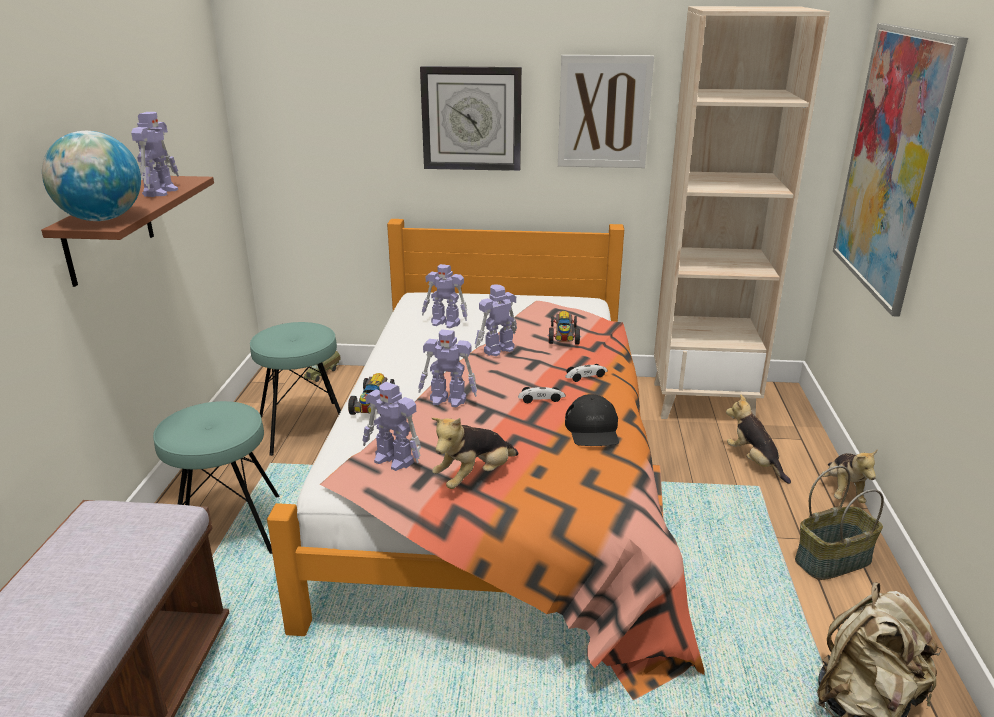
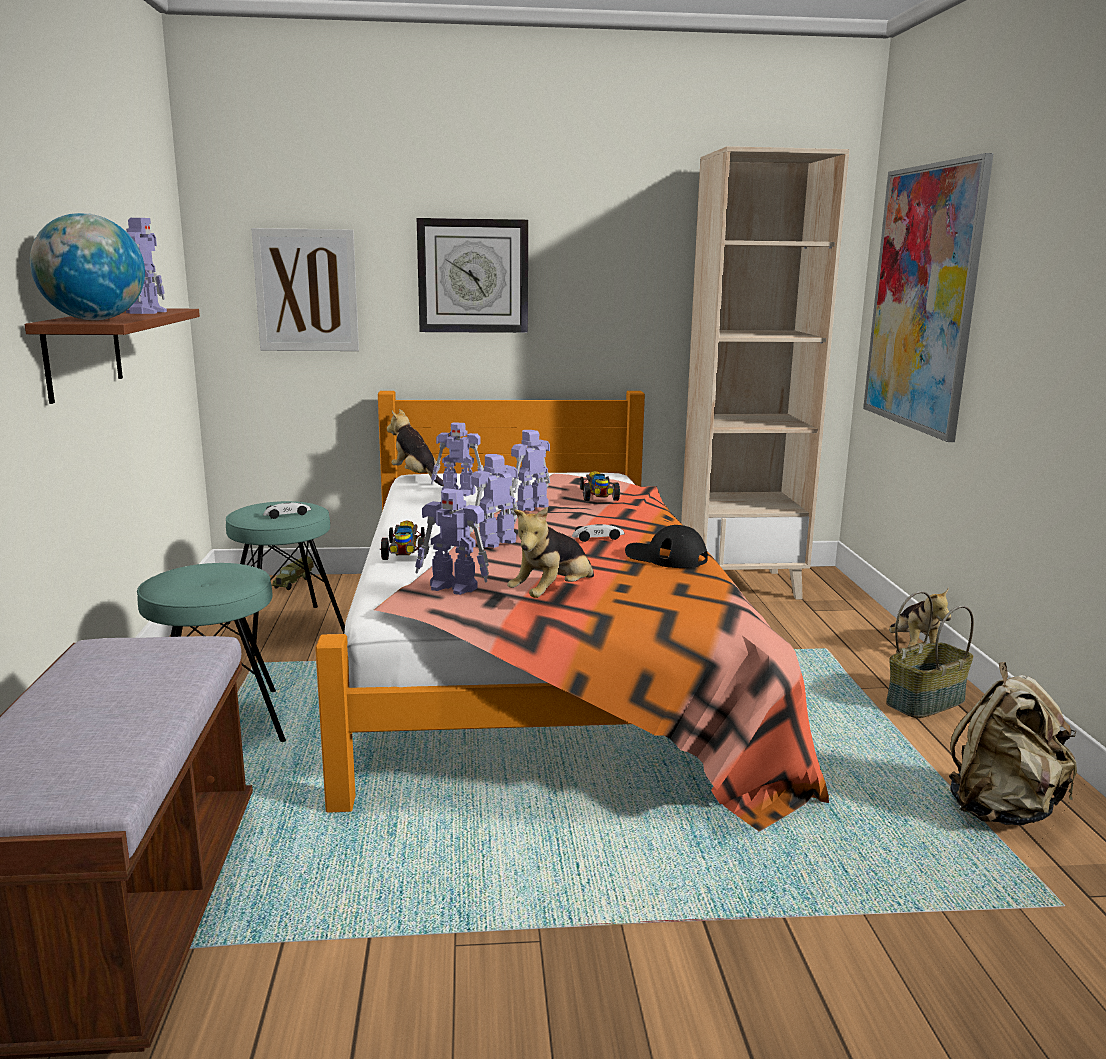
camera: 10 degrees left, 10 degrees down
(449, 400) = (495, 542): toy robot -> toy robot turned 135 degrees clockwise
(586, 376) = (639, 520): toy car -> toy car (287, 515)
(592, 430) = (665, 557): black cap -> black cap turned 135 degrees clockwise
(604, 112) = (616, 268): picture -> picture (306, 290)
(754, 462) = (813, 630): plush toy -> plush toy (416, 477)

